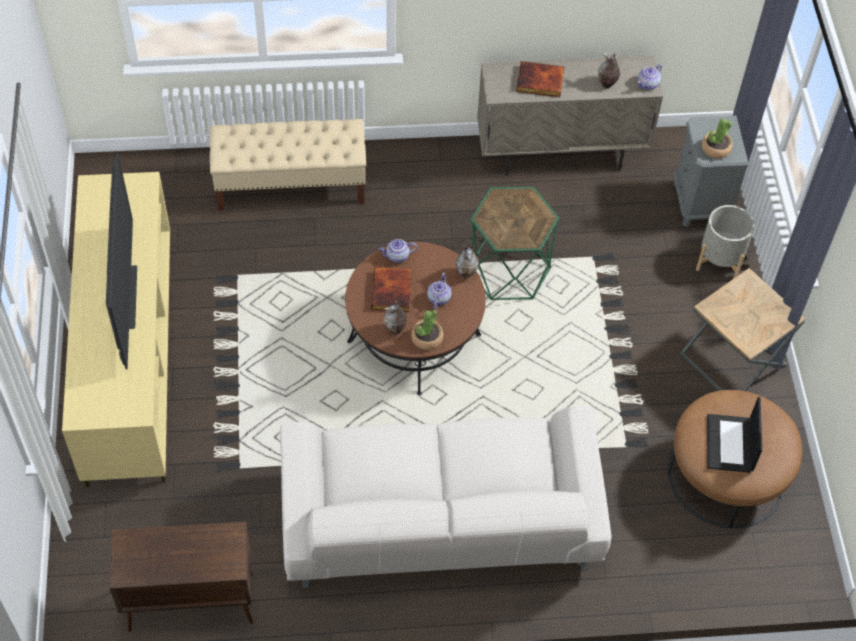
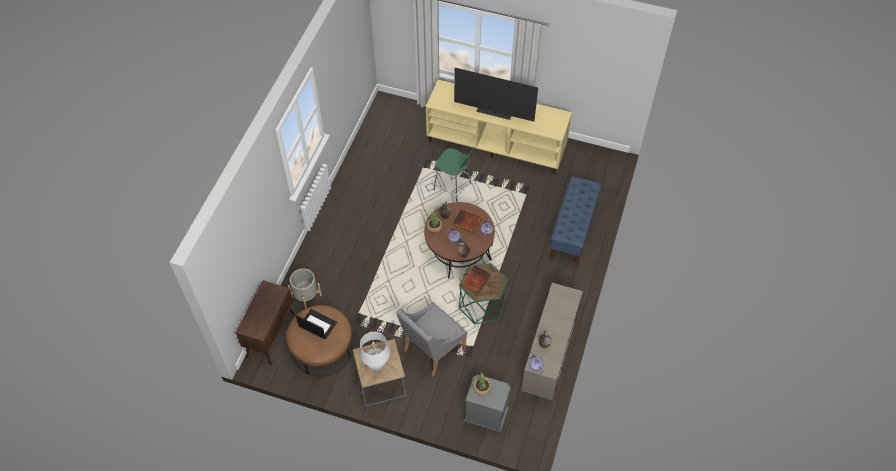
camera: 115 degrees right, 0 degrees up
(189, 602) = (371, 136): brown cabinet -> brown cabinet (271, 335)
(269, 397) = (453, 187): none -> green stool
(291, 186) = (573, 231): beige bench -> blue bench
(439, 520) = (361, 227): white sofa -> none
(539, 82) = (557, 313): book -> book (475, 279)
(632, 309) = (432, 351): none -> grey armchair
(720, 260) = (444, 408): grey planter -> grey planter (306, 296)
(754, 314) = (376, 364): none -> white table lamp

